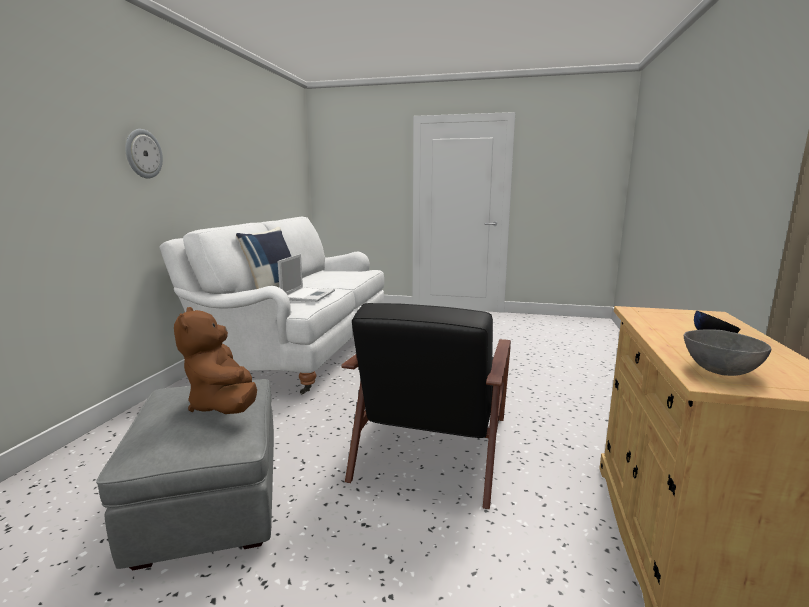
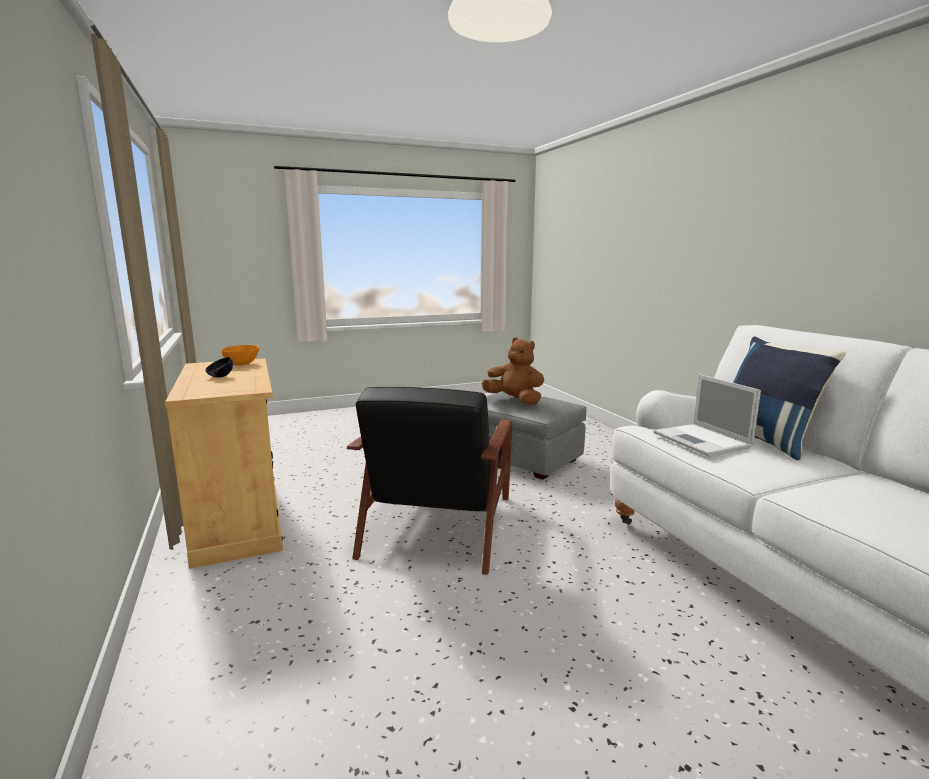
camera: 145 degrees right, 0 degrees up
(143, 154) = (788, 235): wall clock -> none
(434, 444) = (439, 523): black armchair -> black armchair turned 150 degrees counterclockwise
(719, 371) = (242, 364): grey bowl -> orange bowl

